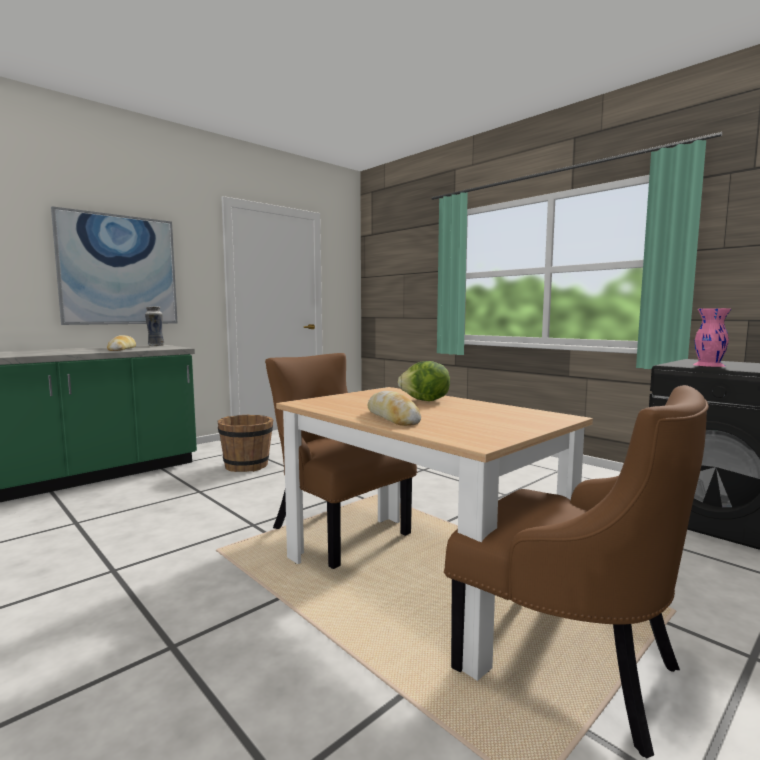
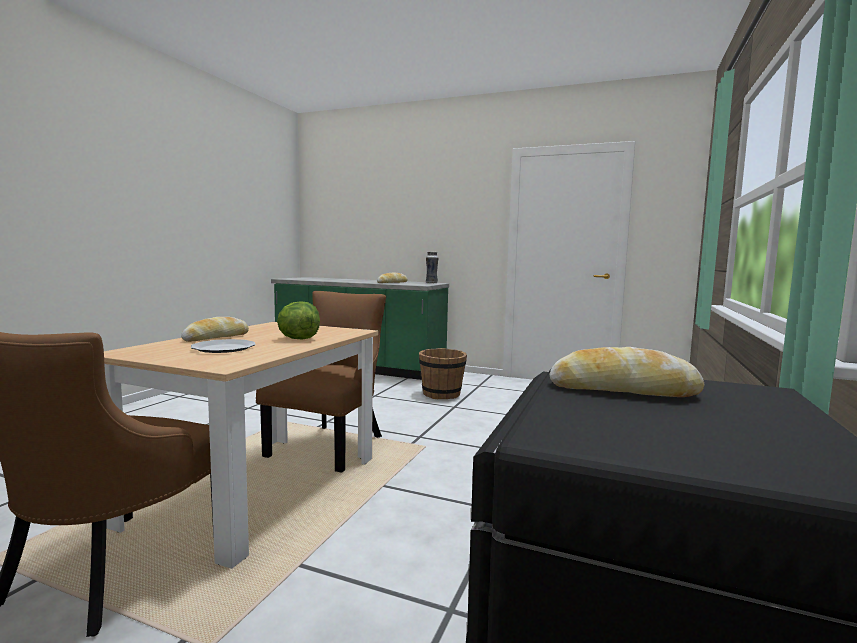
camera: 65 degrees right, 0 degrees up
(118, 270) = (424, 224): picture -> none
(471, 416) = (222, 348): none -> plate
(709, 365) = (622, 390): pink vase -> bread

